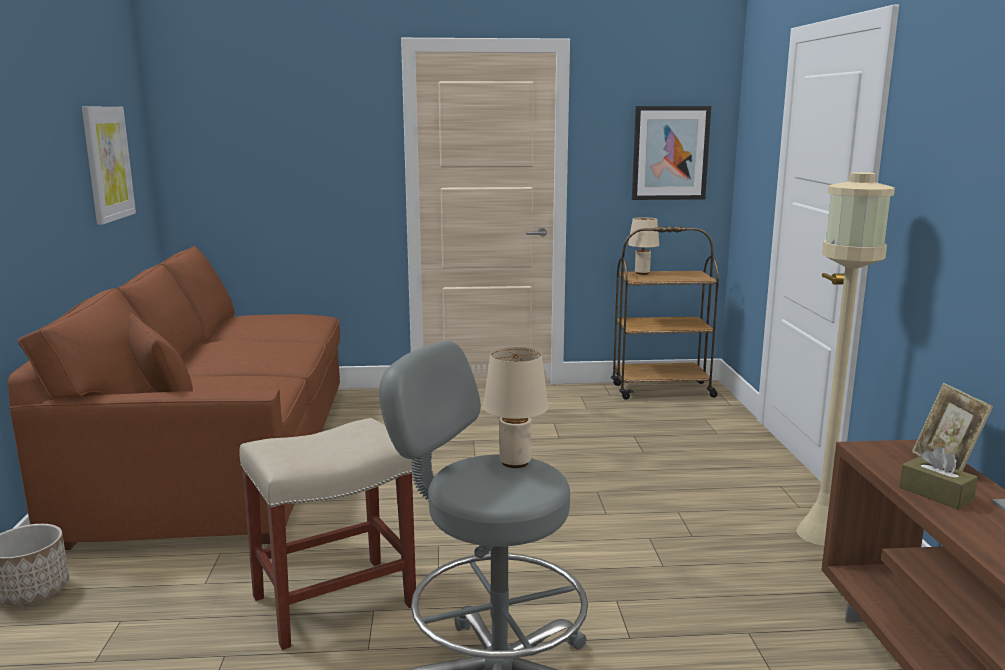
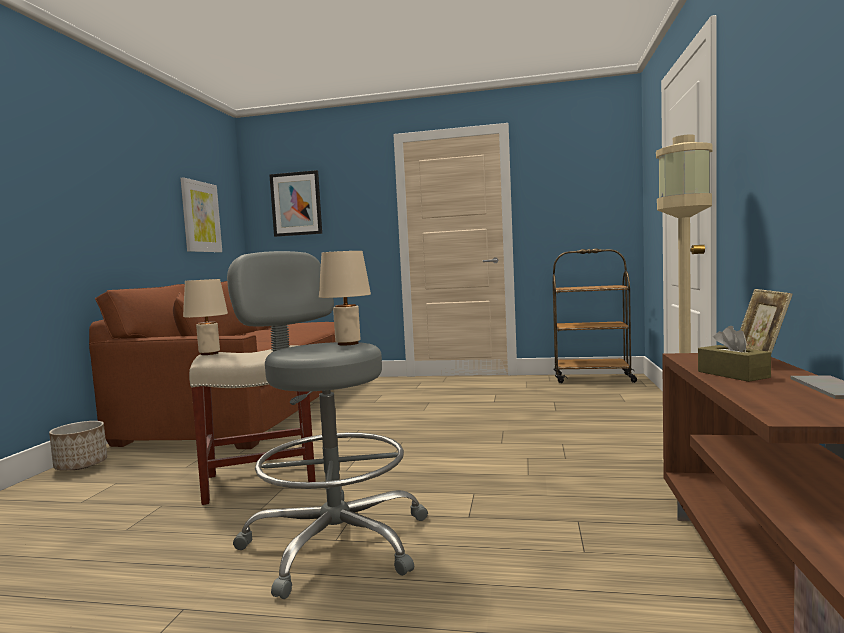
camera: 15 degrees right, 10 degrees down
(642, 273) = (572, 287): beige table lamp -> beige table lamp (210, 353)
(670, 153) = (589, 197): picture -> picture (296, 204)

